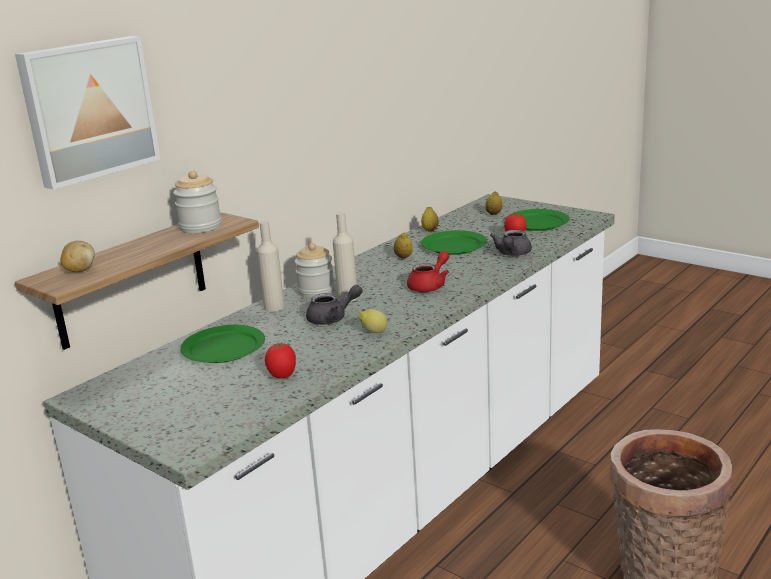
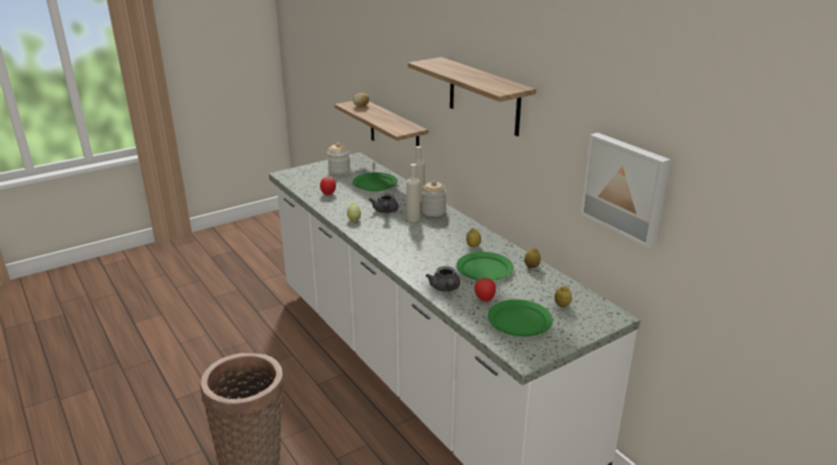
camera: 105 degrees right, 5 degrees up
(88, 110) = (389, 42): picture -> picture (626, 187)
(200, 227) = (399, 125): jar -> jar (339, 170)
(305, 94) = (484, 96): none -> shelf
(430, 285) = (409, 246): red teapot -> none
(512, 254) = (445, 288): grey teapot -> grey teapot turned 135 degrees counterclockwise

